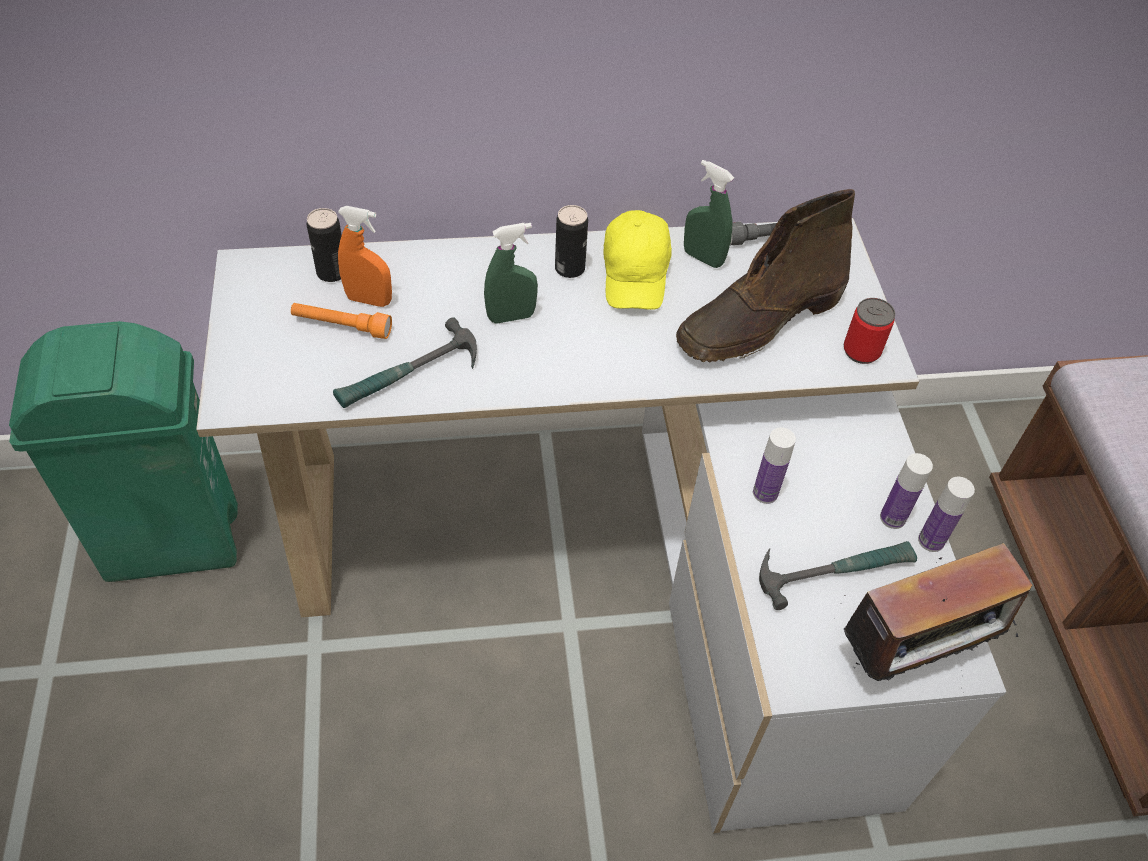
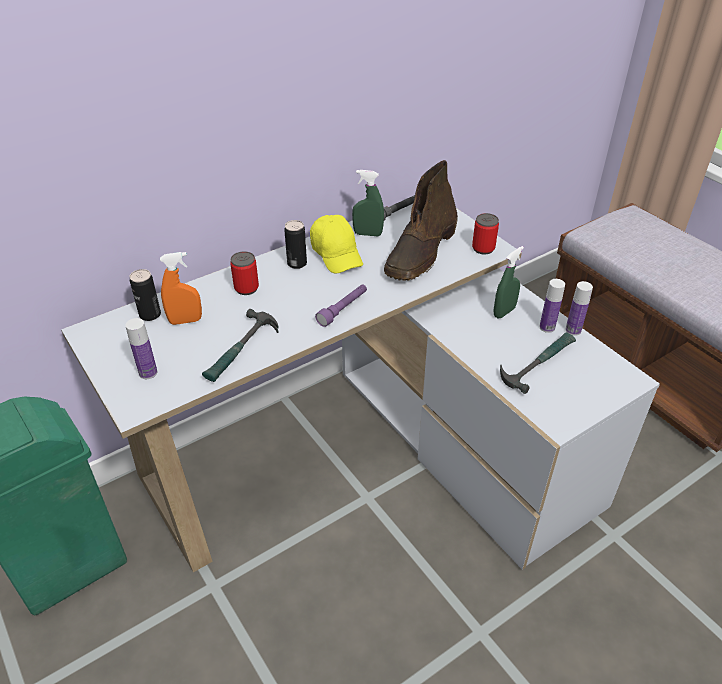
camera: 25 degrees left, 10 degrees down
(341, 326) = (178, 341): orange flashlight -> none
(477, 281) = (246, 288): none -> can
(511, 317) = (281, 299): green spray bottle -> green spray bottle (504, 312)
(583, 369) = (343, 309): none -> purple flashlight
(765, 493) = (475, 341): bottle -> bottle (148, 373)
(914, 654) = (605, 385): radio -> none

